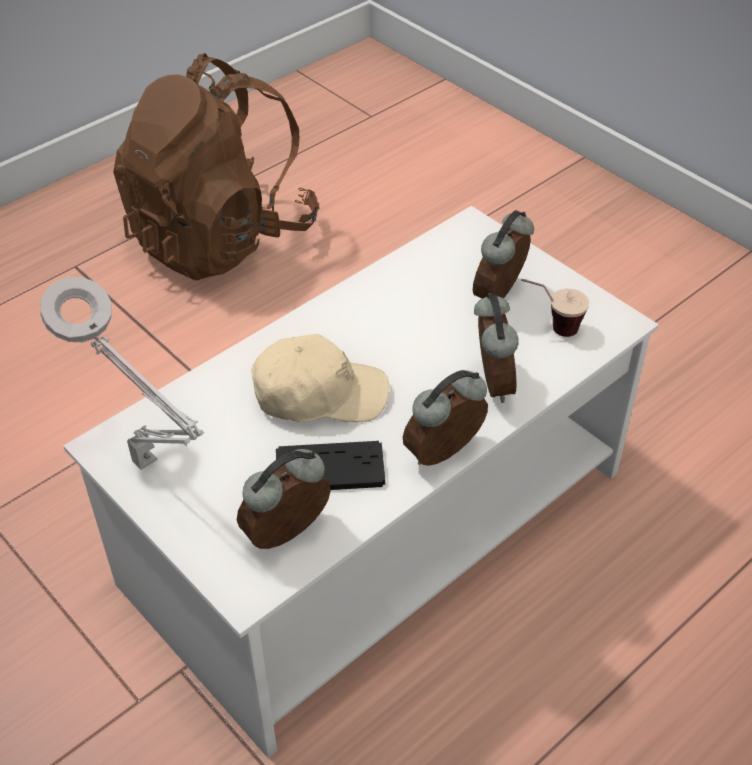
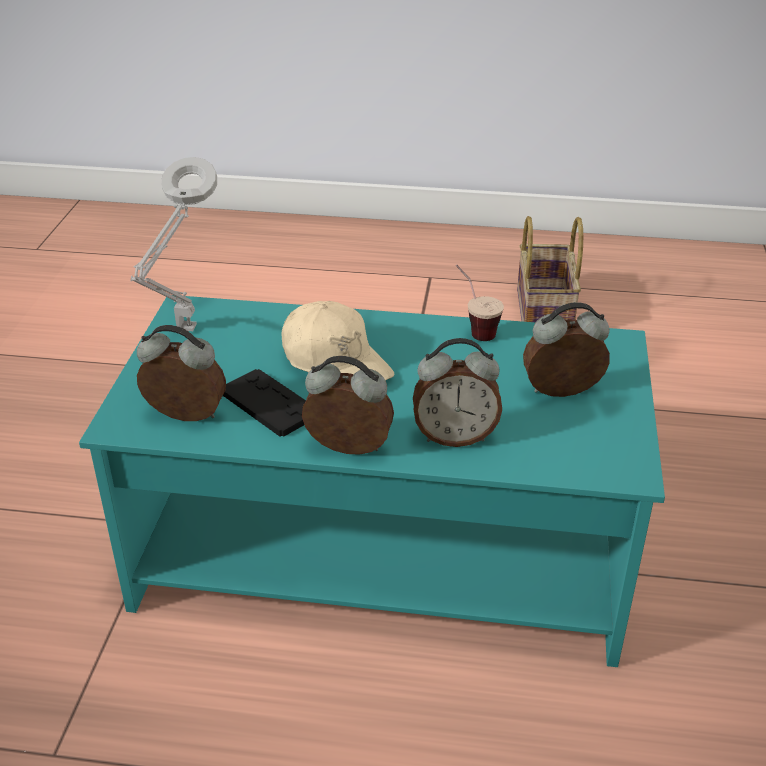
camera: 50 degrees right, 10 degrees down
(221, 237) = (546, 314): brown backpack -> basket
(374, 529) = (379, 548): white coffee table -> turquoise coffee table
(490, 384) = (454, 436): alarm clock -> alarm clock turned 45 degrees clockwise
(549, 328) = (563, 436): cup -> cup (474, 329)

